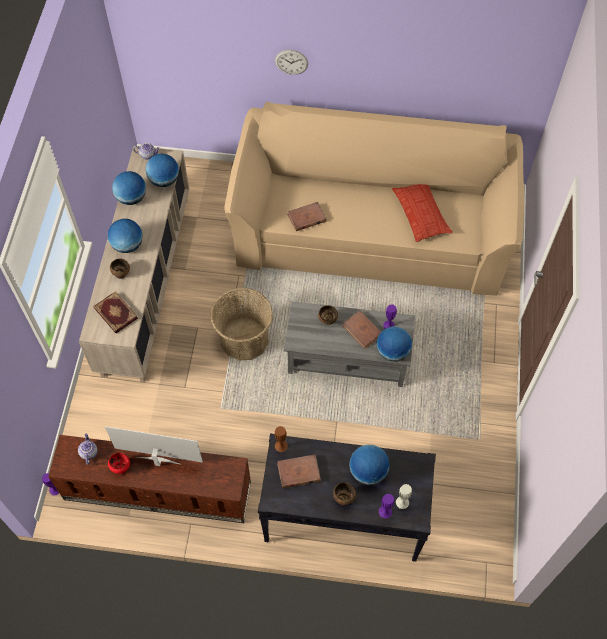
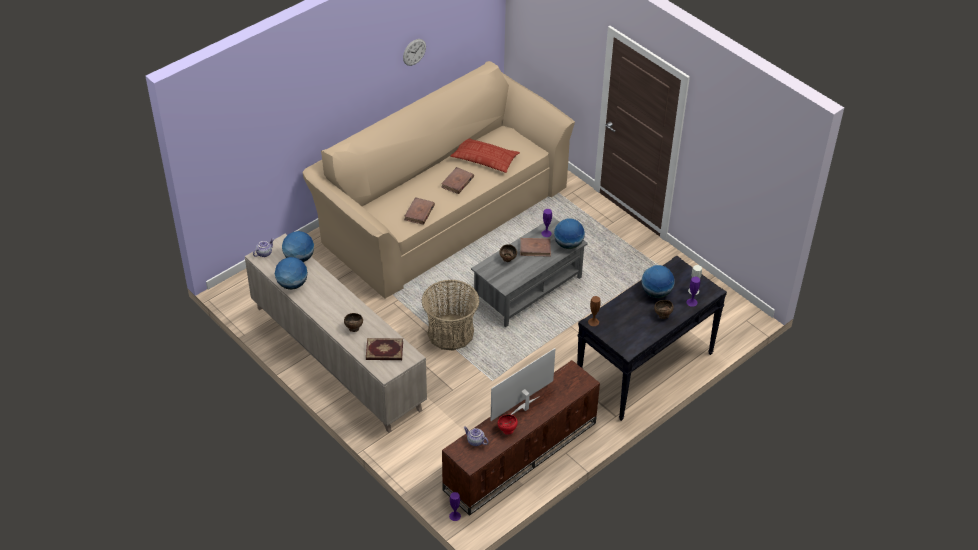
camera: 50 degrees left, 15 degrees down
(127, 245) = (332, 311): globe -> none
(291, 62) = (327, 104): wall clock -> wall clock (414, 52)
(298, 472) = (621, 325): brown book -> brown book (457, 182)

